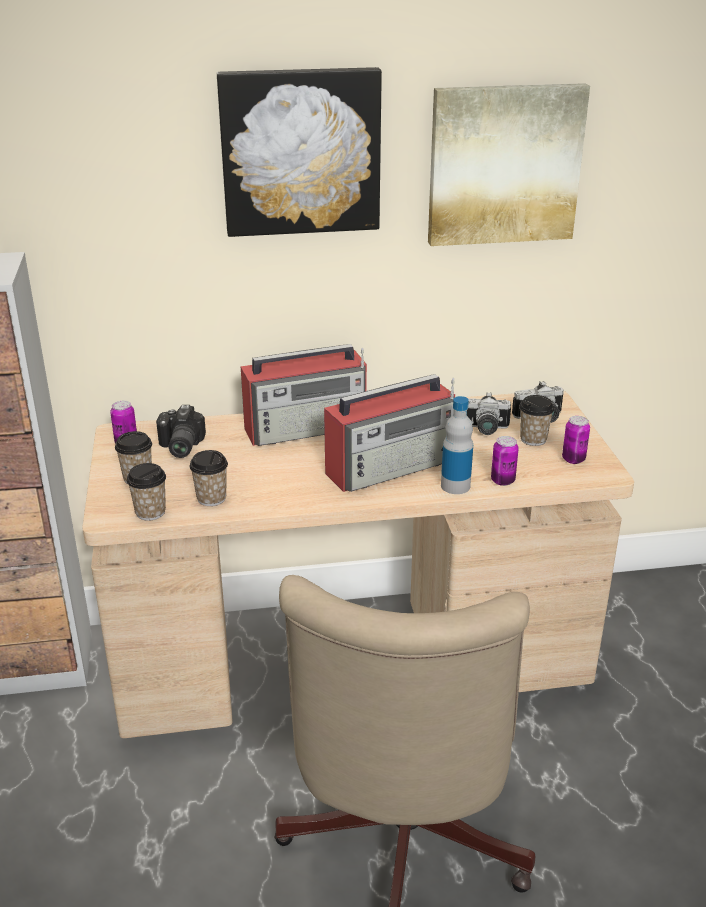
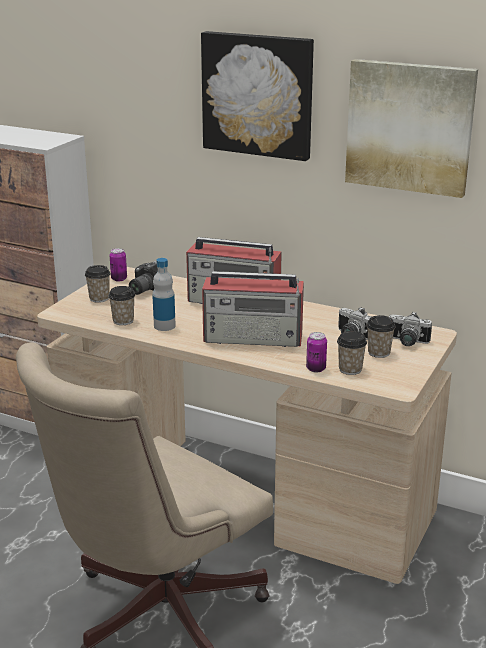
camera: 35 degrees right, 5 degrees down
(150, 512) = (81, 317): cup -> cup (350, 369)
(455, 486) = (278, 361): bottle -> bottle (164, 326)
(573, 459) = (388, 373): can -> none

